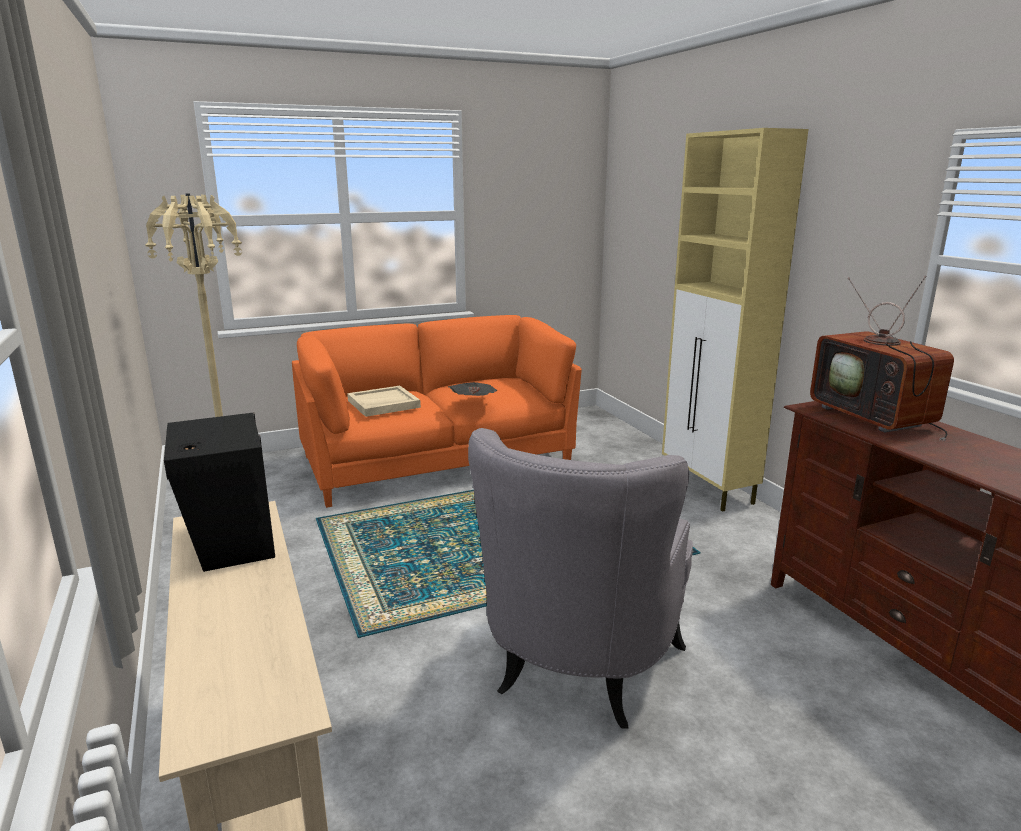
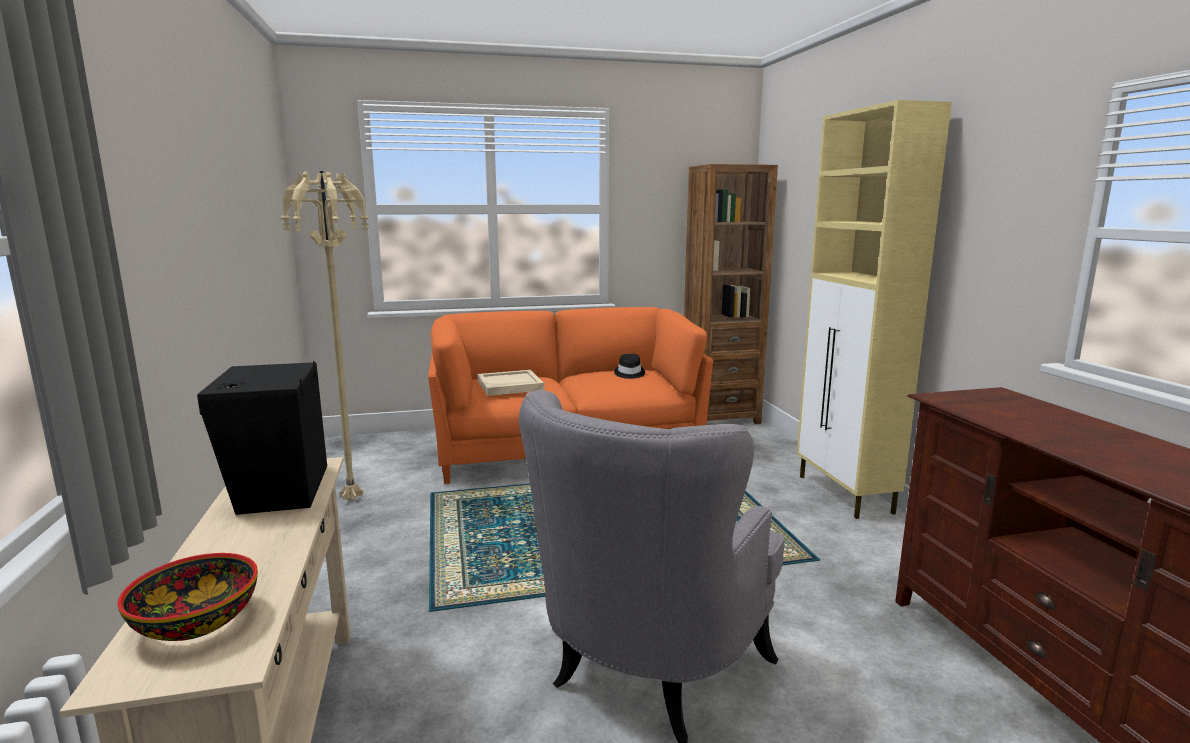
camera: 10 degrees right, 5 degrees down
(234, 681) = (195, 622): none -> bowl
(473, 402) = (598, 388): newspaper -> none
(497, 384) = (629, 374): none -> black hat
(577, 419) = (719, 417): none -> brown bookcase
(876, 418) = (1016, 410): television -> none

